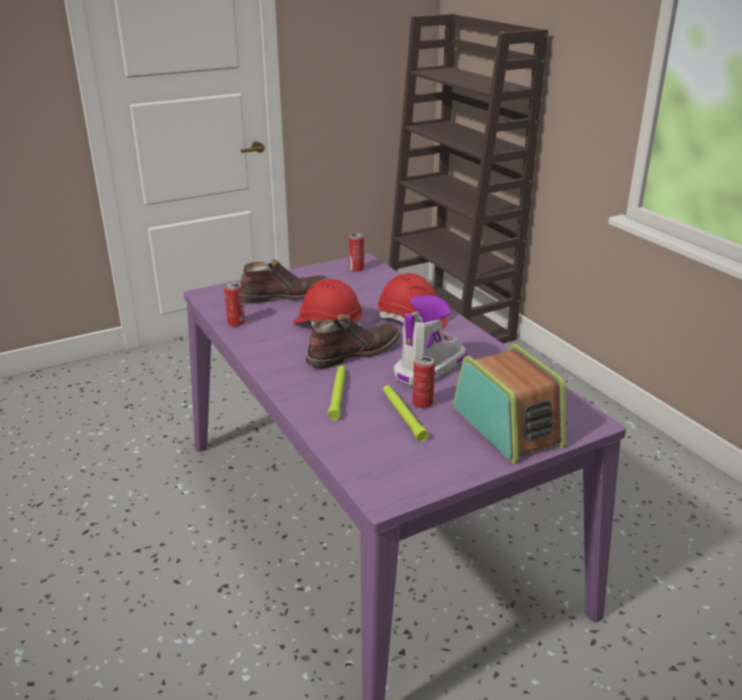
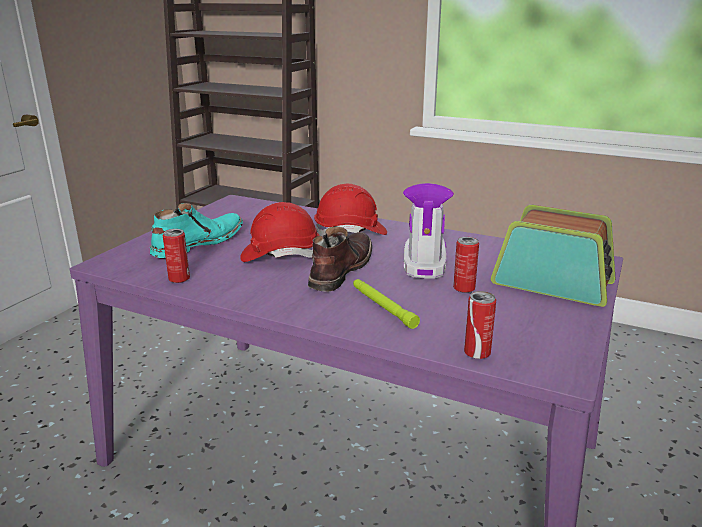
camera: 35 degrees left, 5 degrees down
(285, 295) = (198, 243): brown boot -> turquoise boot
(356, 269) = (238, 208): can -> can (477, 353)
(403, 415) = (464, 303): green flashlight -> none

